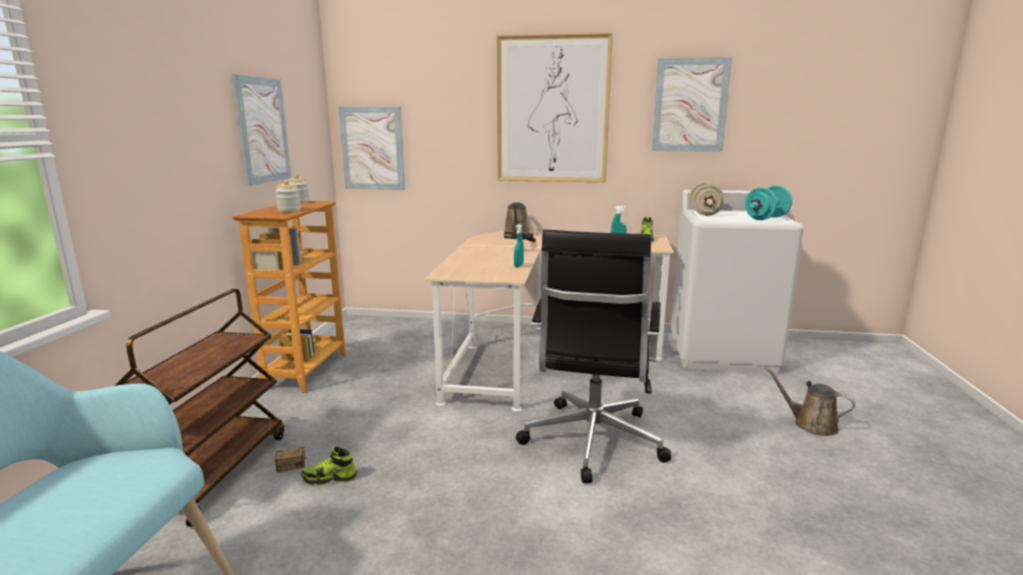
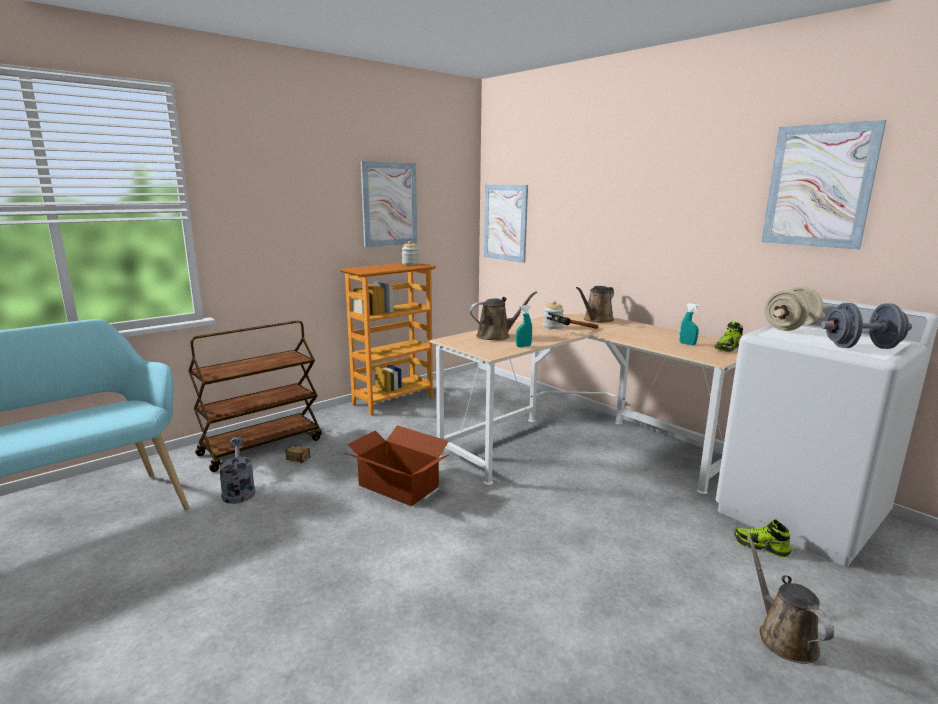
camera: 40 degrees right, 0 degrees up
(270, 529) = (238, 491): none -> grey watering can
(289, 210) = (382, 269): jar -> jar (553, 327)
(330, 478) = (304, 476): shoe -> shoe (761, 546)
(446, 445) = (398, 487): none -> cardboard box
(474, 262) = (496, 336): none -> brown watering can
(552, 110) = (655, 190): picture -> none
(592, 442) = (504, 535): black office chair -> none
(766, 218) = (861, 347): turquoise dumbbell -> grey dumbbell

